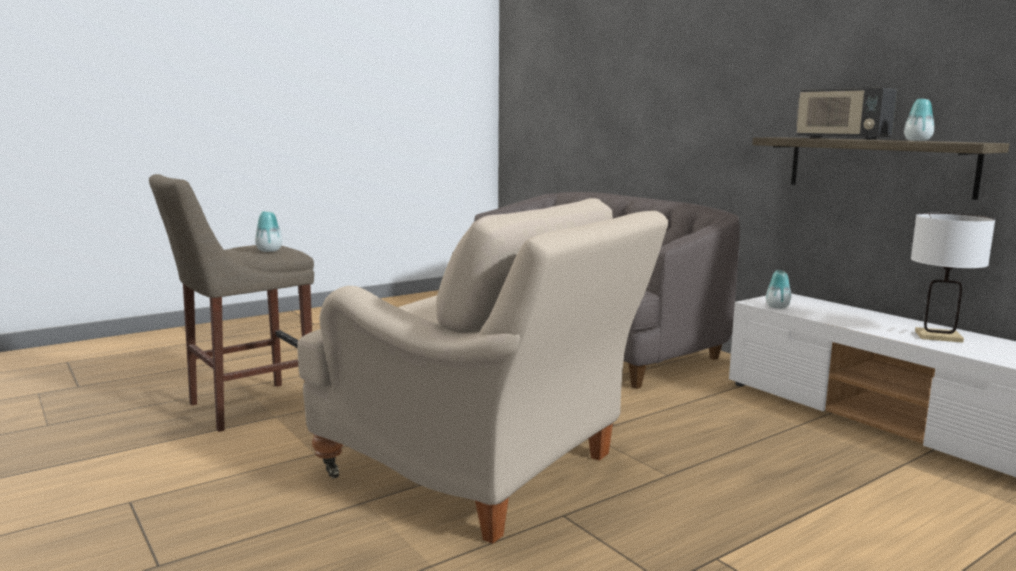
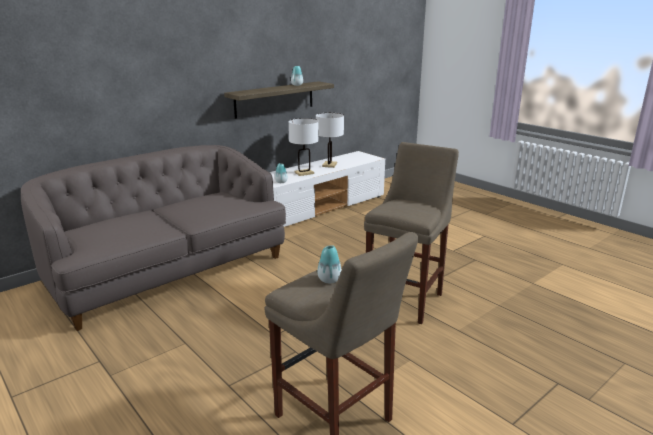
camera: 95 degrees left, 10 degrees up
(483, 470) = (406, 299): beige armchair -> beige stool
(841, 138) = (270, 89): radio -> none
(850, 319) = (304, 173): none -> white table lamp

